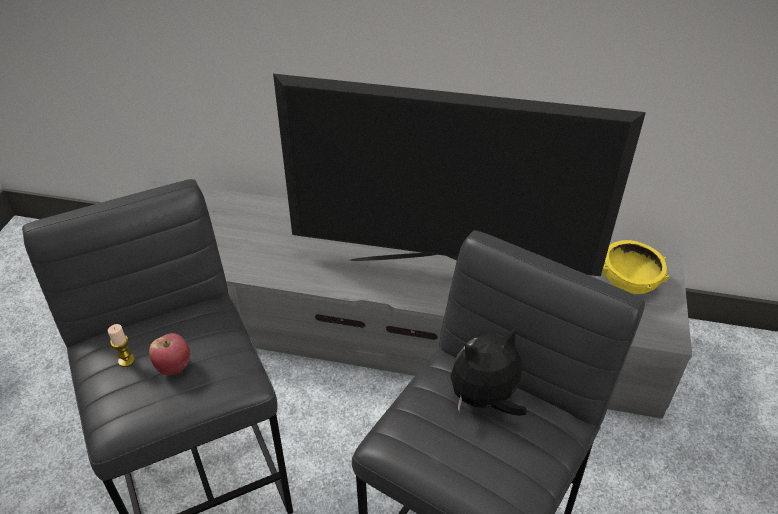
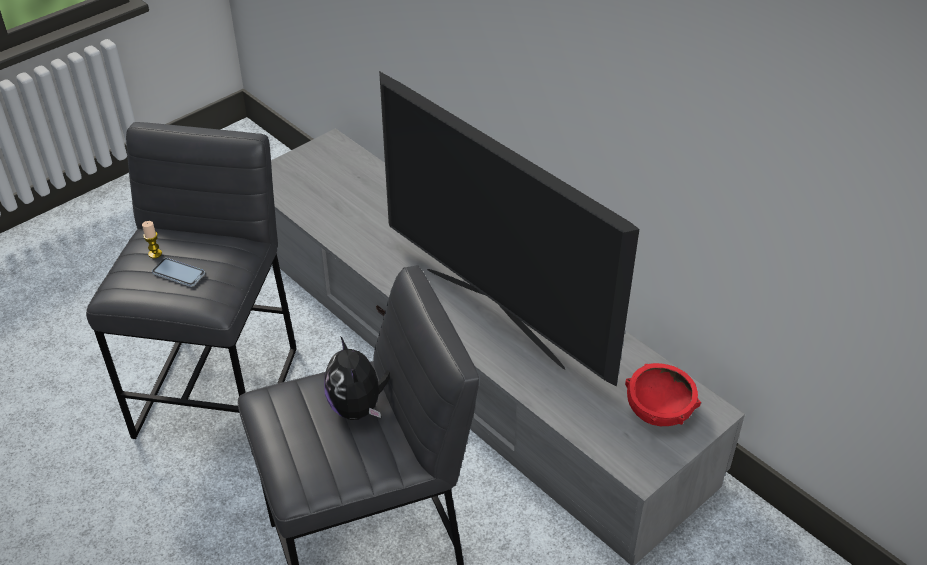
camera: 35 degrees right, 0 degrees up
(174, 367) = (178, 273): apple -> phone
(485, 399) = (358, 407): plush toy -> plush toy turned 120 degrees counterclockwise
(628, 281) = (659, 409): yellow bowl -> red bowl

